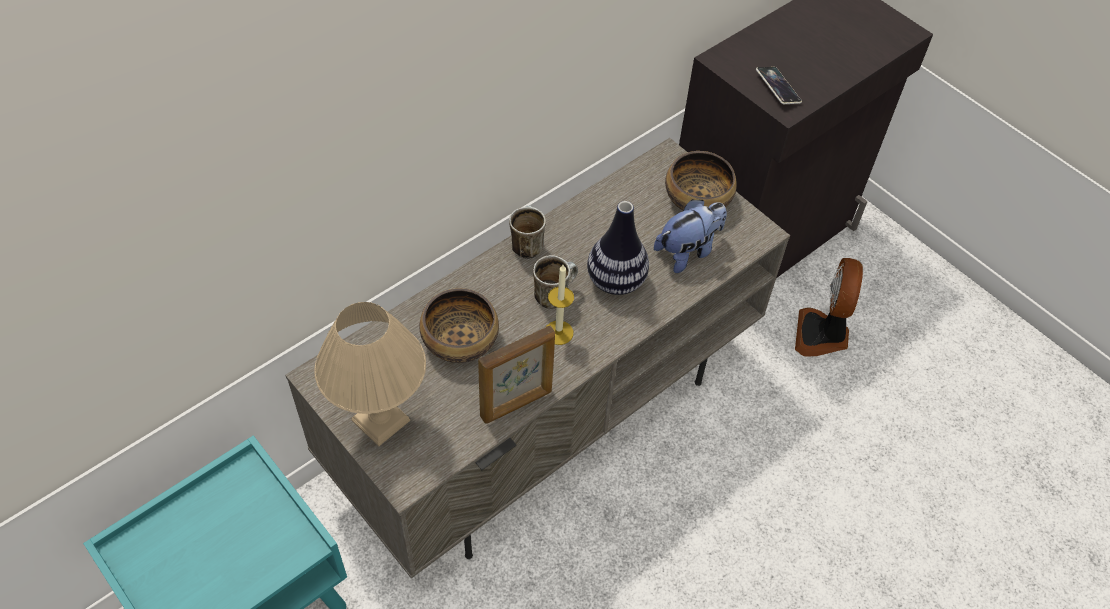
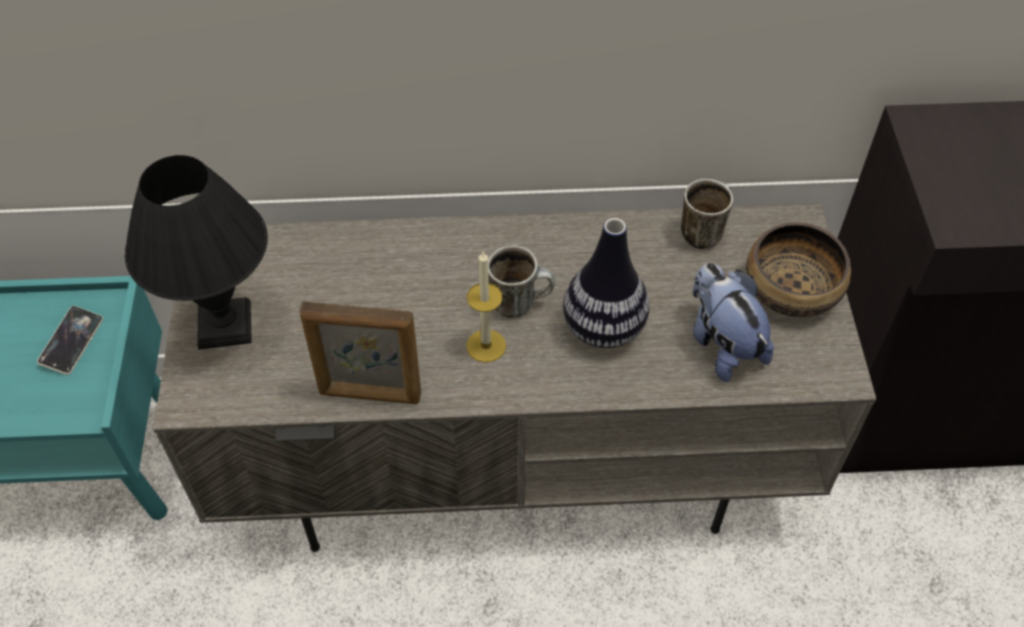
camera: 40 degrees right, 0 degrees up
(380, 422) = (223, 326): beige table lamp -> black table lamp
(460, 339) = (378, 291): bowl -> none
(525, 244) = (539, 231): mug -> mug (703, 230)
(688, 251) = (722, 343): plush toy -> plush toy turned 120 degrees counterclockwise
(777, 88) = (967, 193): phone -> phone (72, 343)
(822, 335) = (923, 573): fan -> none

